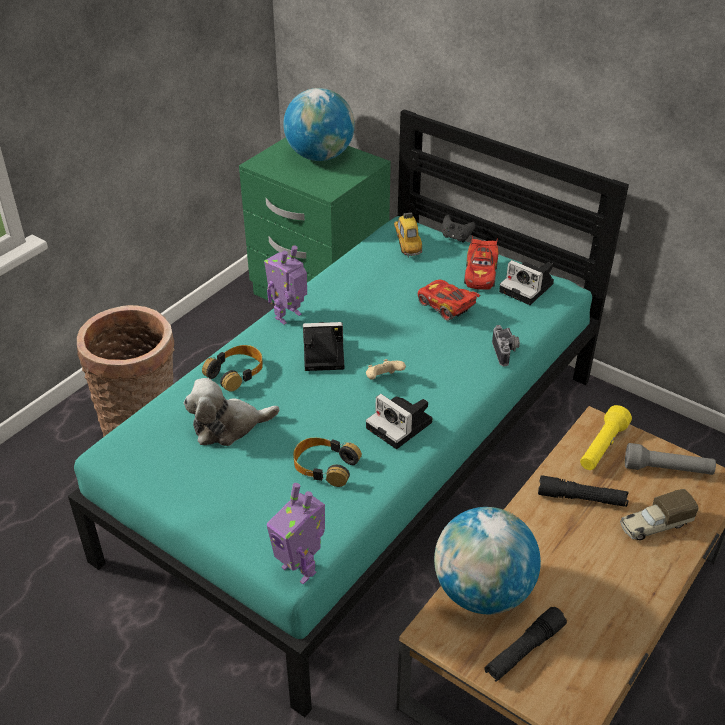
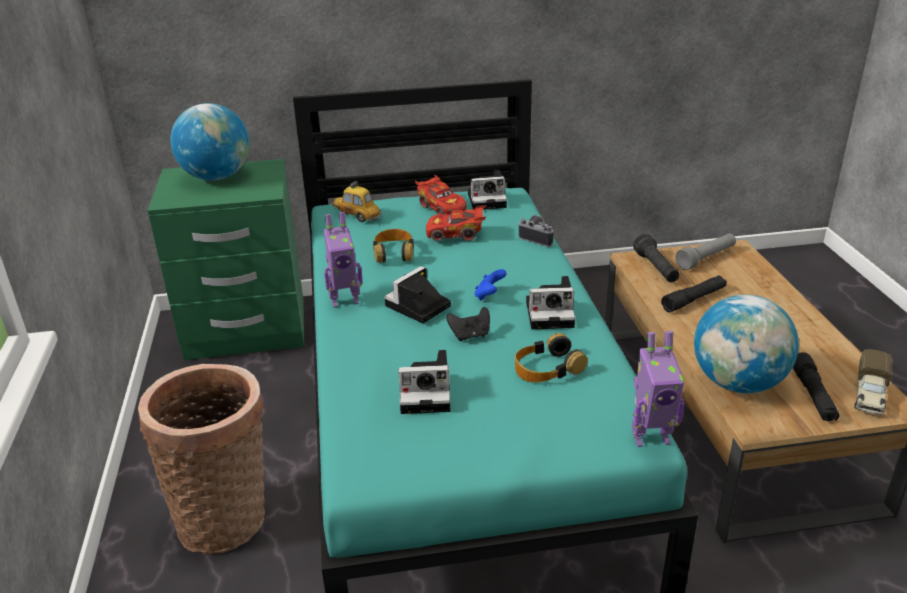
camera: 45 degrees left, 10 degrees down
(228, 426) = (428, 393): plush toy -> camera
(236, 372) = (368, 356): headphones -> headphones (394, 252)
(289, 317) = (344, 300): toy robot -> toy robot turned 105 degrees counterclockwise
(383, 379) = (489, 295): beige game controller -> blue game controller
(456, 237) = (386, 197): black game controller -> black game controller (470, 335)
(602, 447) = (656, 268): yellow flashlight -> black flashlight
(654, 525) = (750, 288): toy truck -> toy truck (869, 396)

